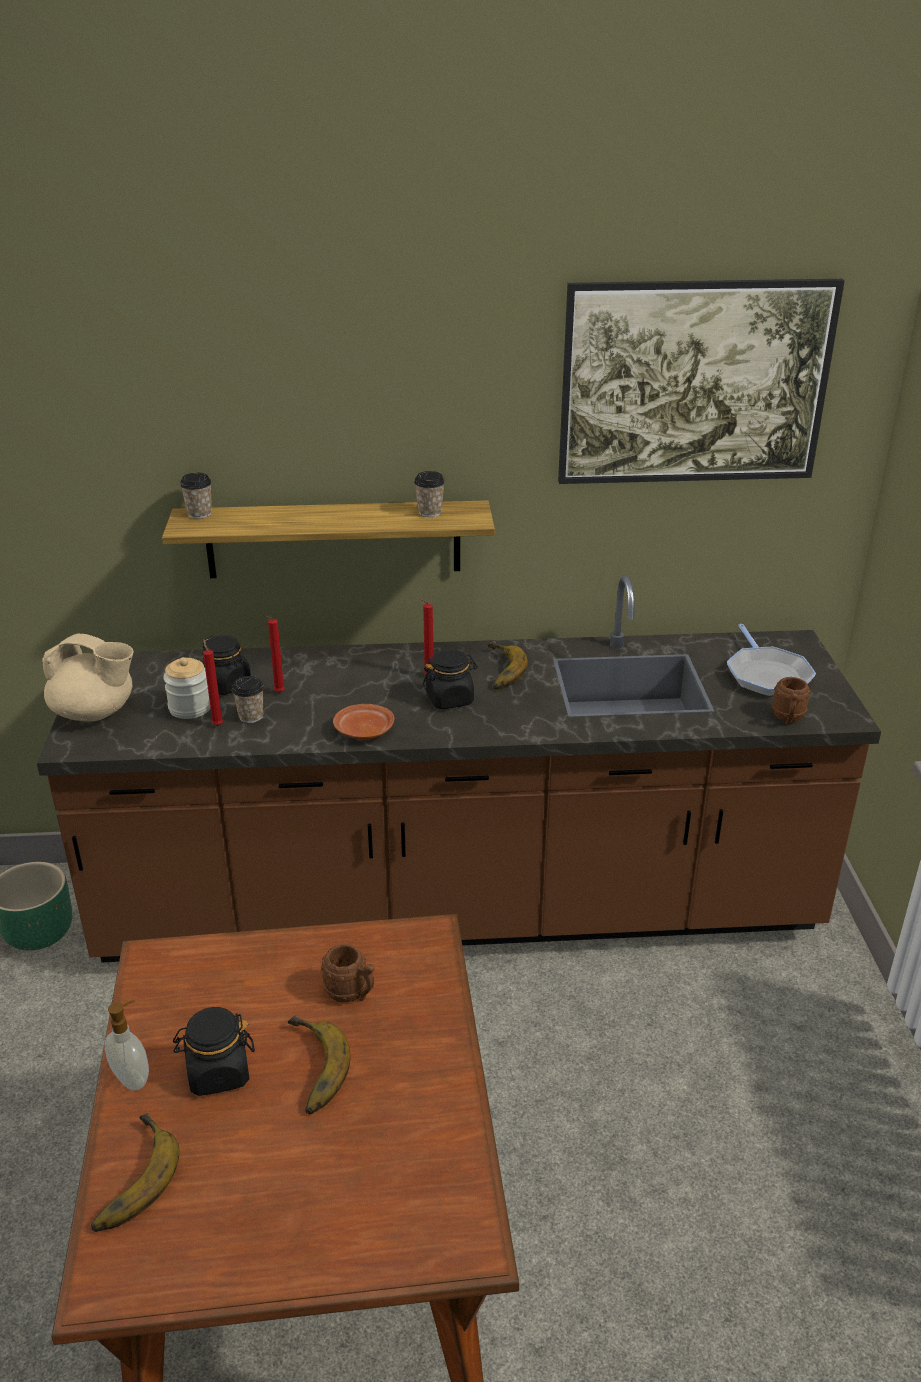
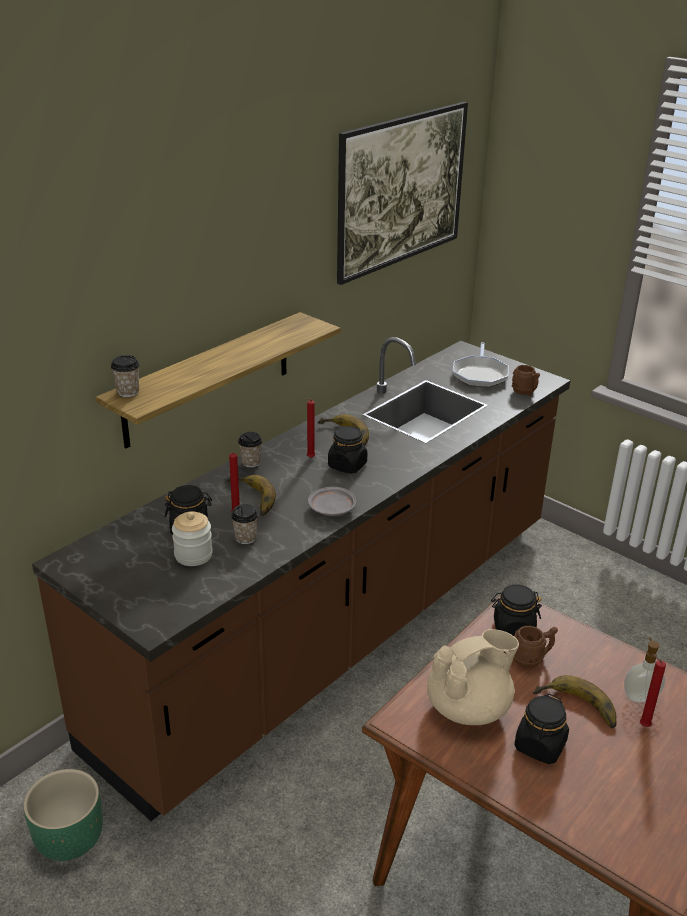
camera: 45 degrees left, 0 degrees up
(95, 713) = (128, 595): beige teapot -> beige teapot (469, 707)
(128, 1178) = (591, 829): banana -> banana (250, 499)
(133, 1077) = (505, 784): soap dispenser -> soap dispenser (640, 697)
(217, 724) = (232, 555): red candle -> red candle (642, 725)
(363, 731) = (331, 509): brown plate -> grey plate
(386, 954) = (513, 629): none -> black jar
(430, 512) = (283, 332): cup -> cup (251, 462)
(766, 675) = (480, 374): frying pan -> frying pan turned 60 degrees clockwise

